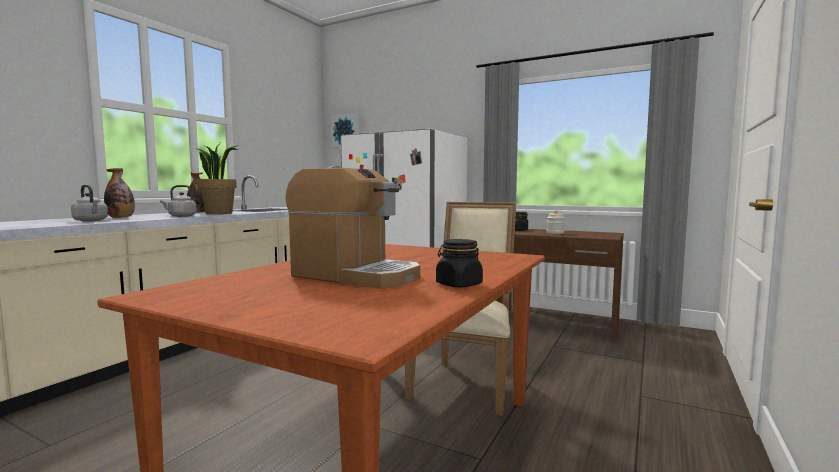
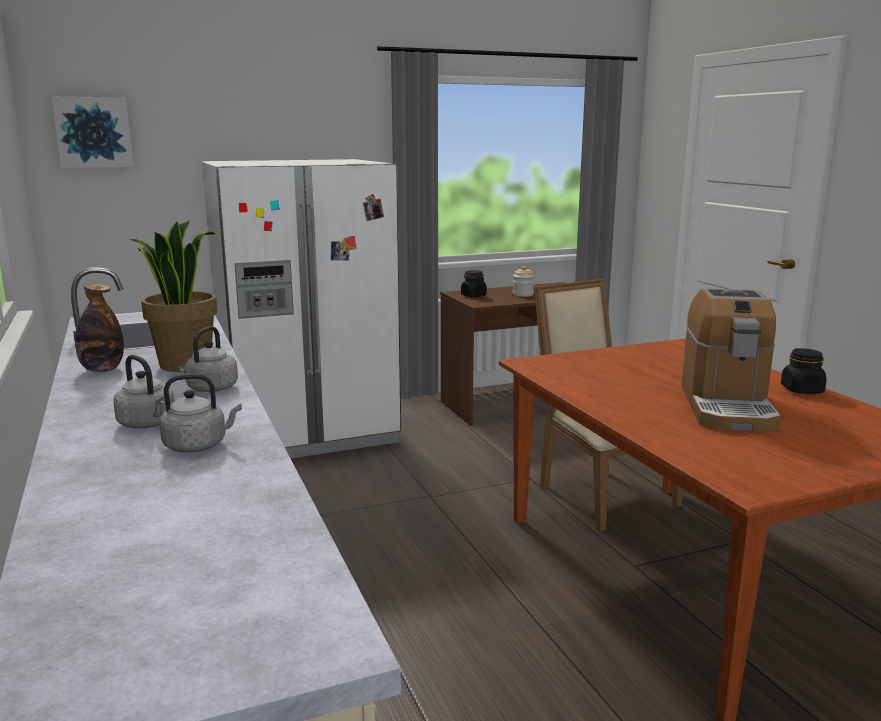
camera: 50 degrees left, 10 degrees up
(121, 218) = (148, 424): bottle -> grey kettle
(355, 276) = (727, 407): coffee machine -> coffee machine turned 120 degrees clockwise

